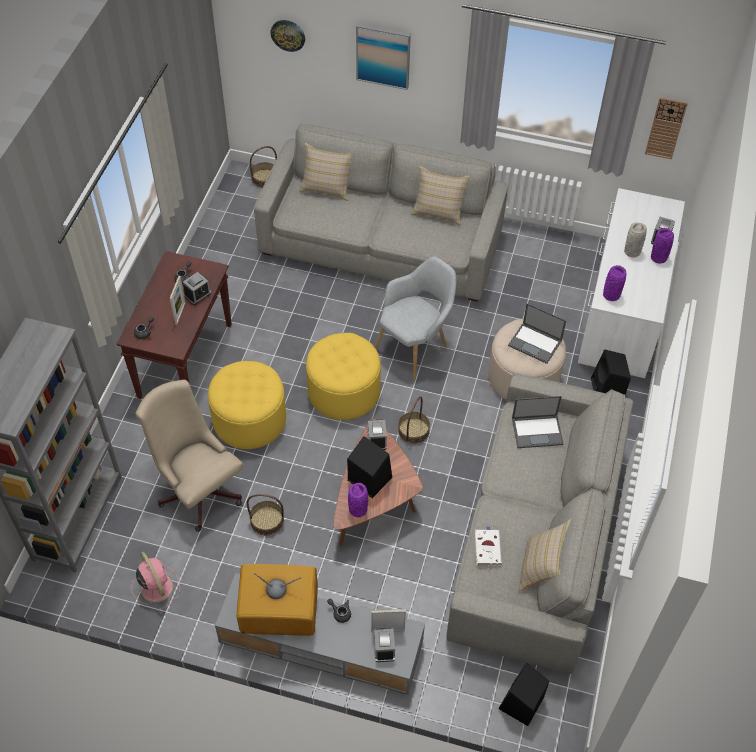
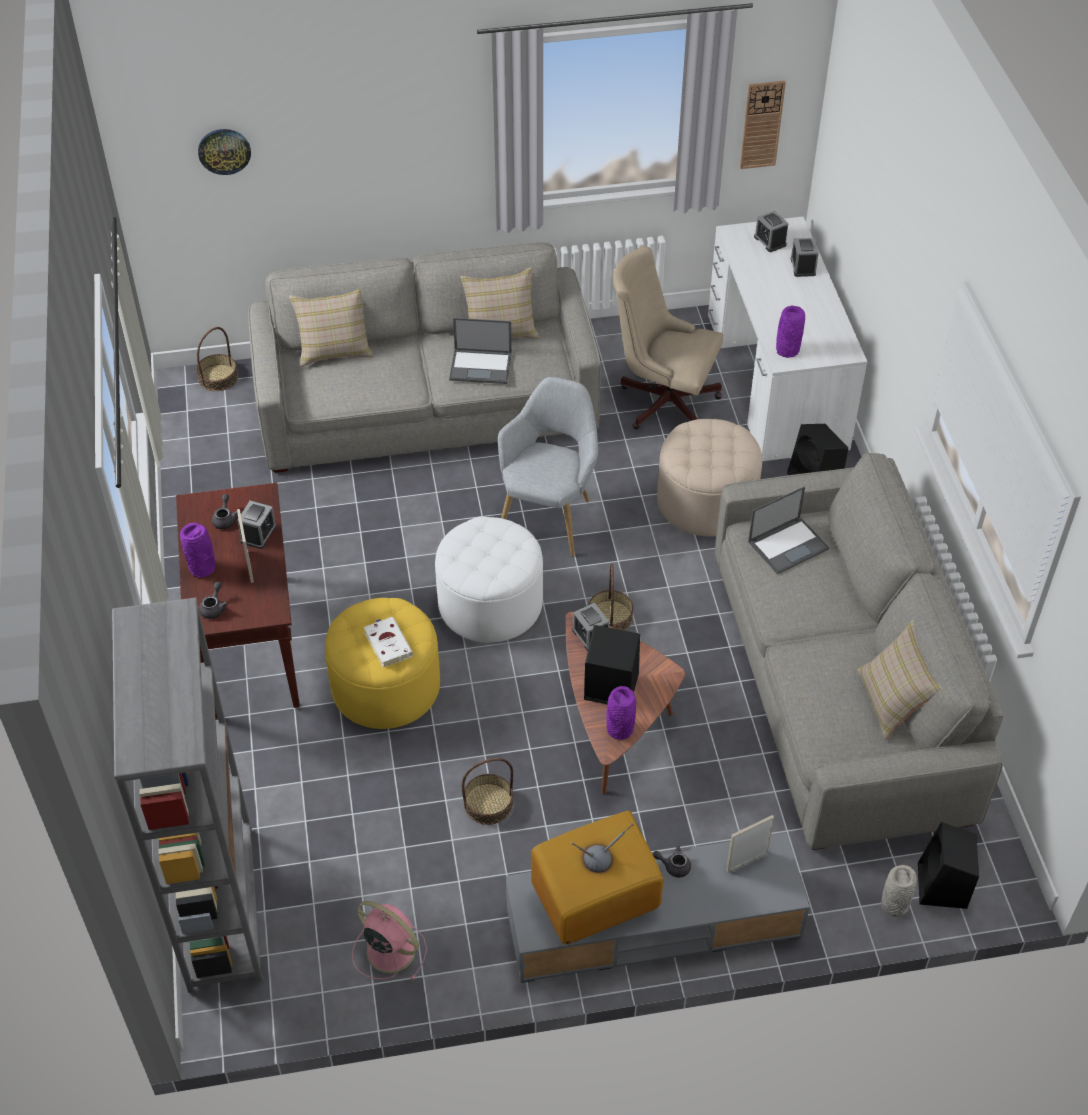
camera: 25 degrees left, 5 degrees down
(198, 489) = (370, 802): beige office chair -> beige office chair (662, 400)
(344, 391) = (490, 603): yellow ottoman -> white ottoman
(383, 56) = (368, 140): picture -> none
(384, 649) = (756, 885): alarm clock -> alarm clock (770, 241)
(487, 548) = (815, 705): white book -> white book (387, 643)
(535, 343) = (718, 445): laptop -> laptop (481, 366)
(632, 251) = (780, 292): grey vase -> grey vase (894, 904)
(659, 258) = (815, 289): purple vase -> purple vase (203, 568)

